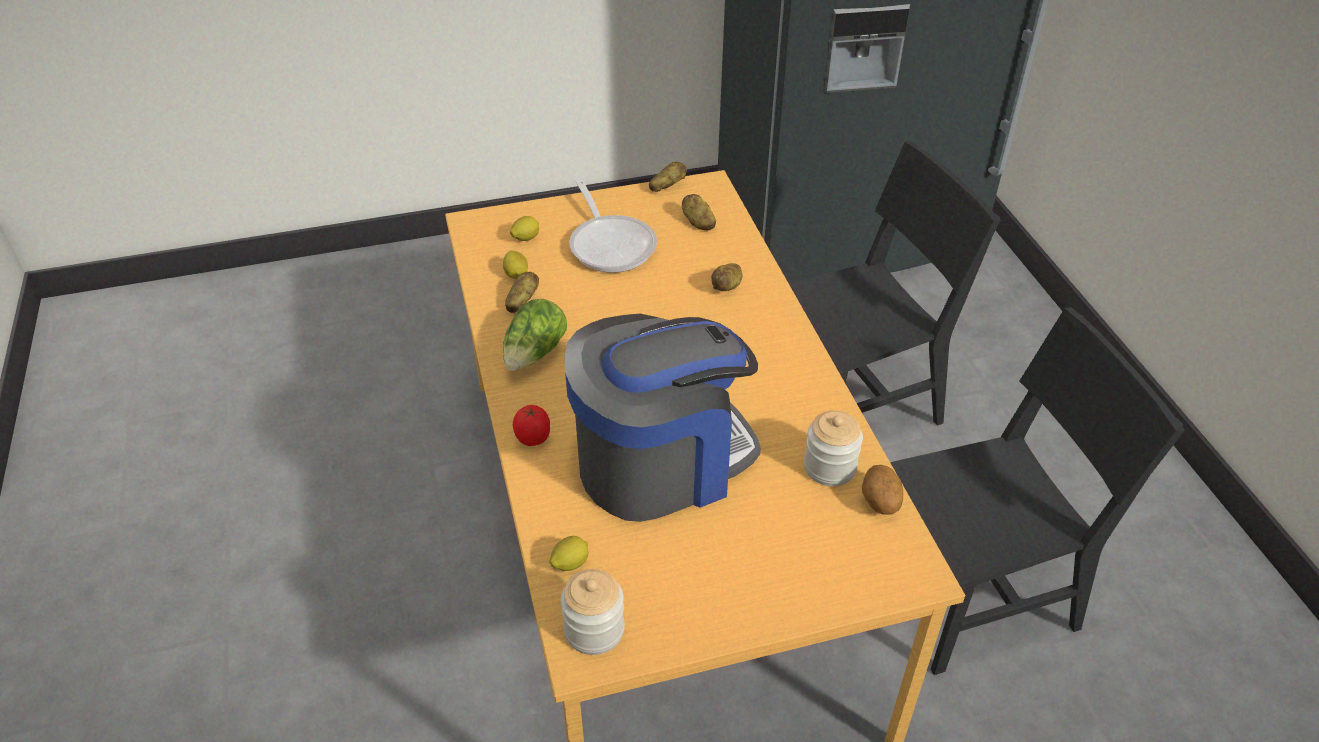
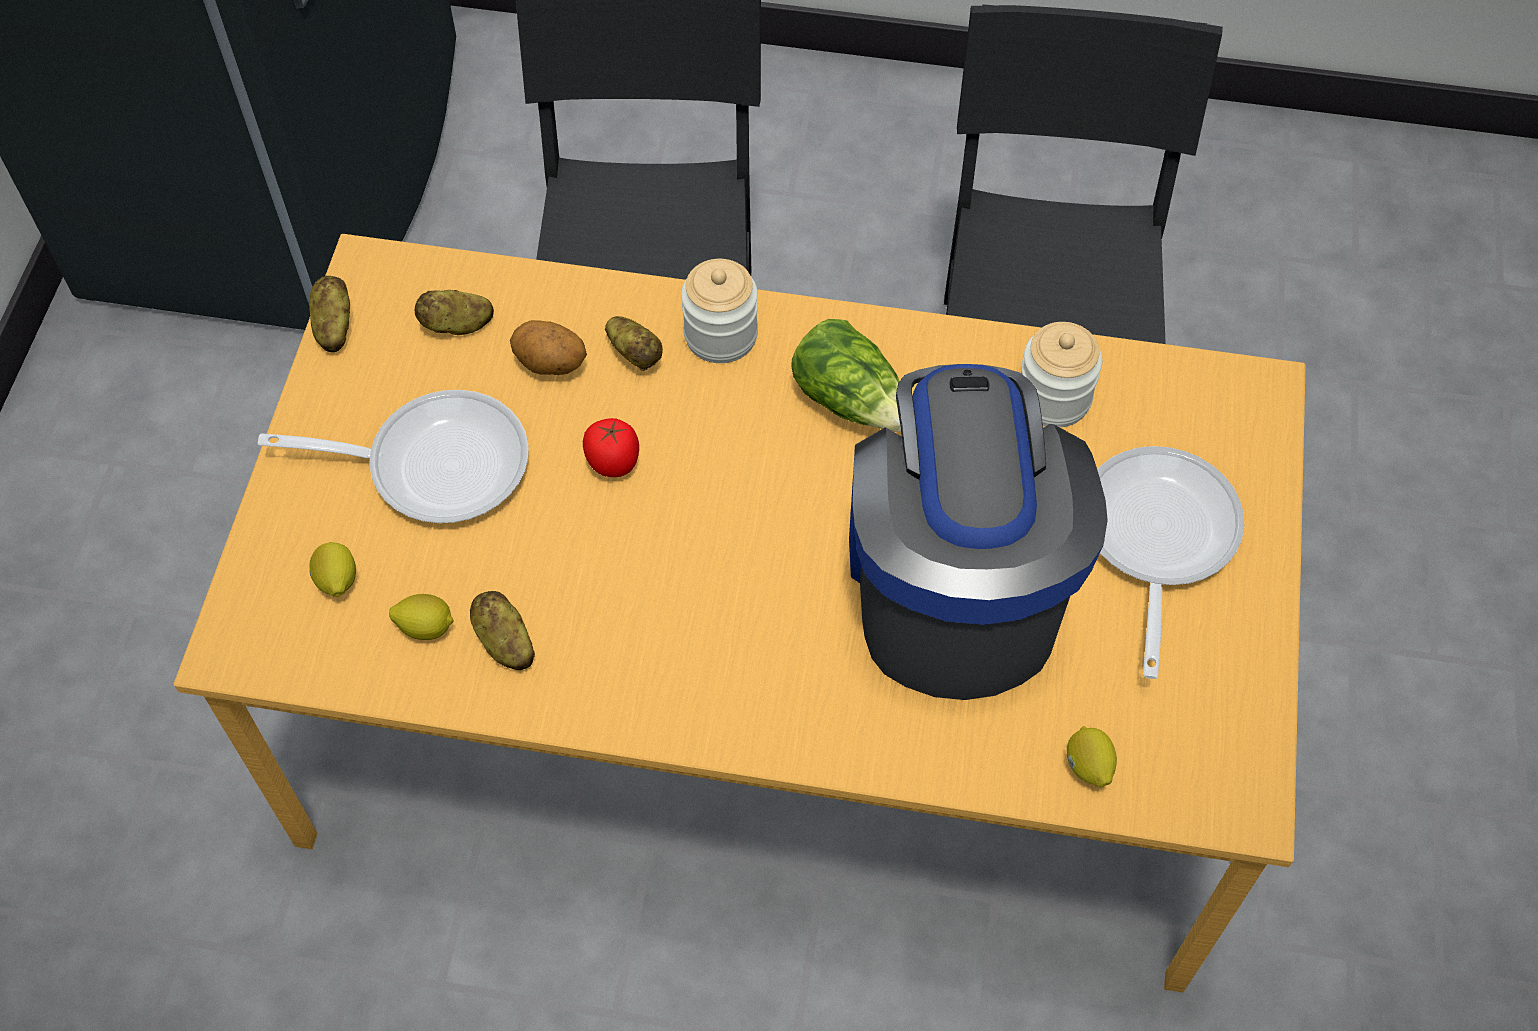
camera: 65 degrees left, 15 degrees up
(533, 438) = (828, 731): tomato -> tomato (613, 463)
(535, 353) = (642, 666): lettuce -> lettuce (850, 399)
(594, 630) = (1209, 776): jar -> jar (721, 335)
(757, 550) = (1155, 539): none -> frying pan
(879, 502) = (1135, 375): potato -> potato (550, 365)

